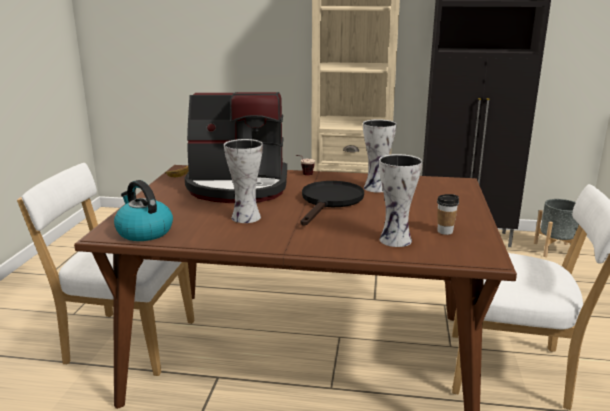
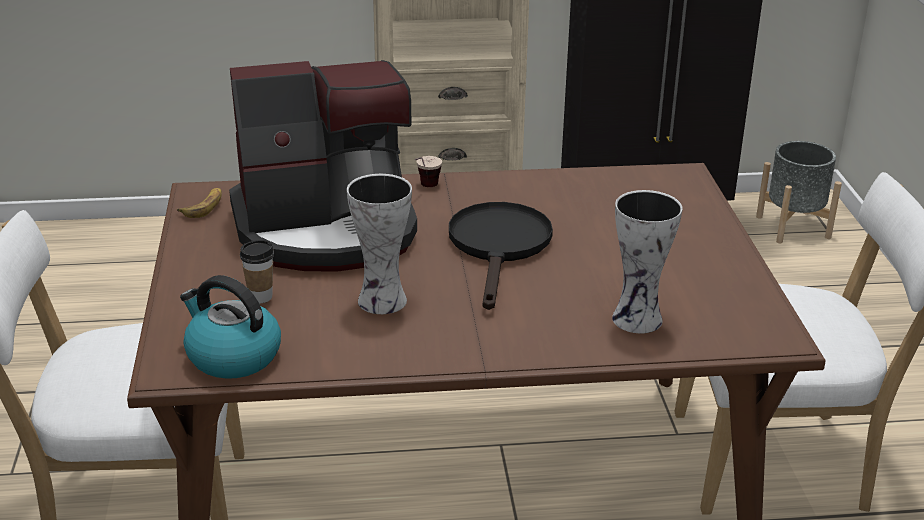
camera: 15 degrees left, 10 degrees up
(377, 188) = (560, 206): vase -> none
(445, 231) = (701, 291): cup -> cup (260, 297)

